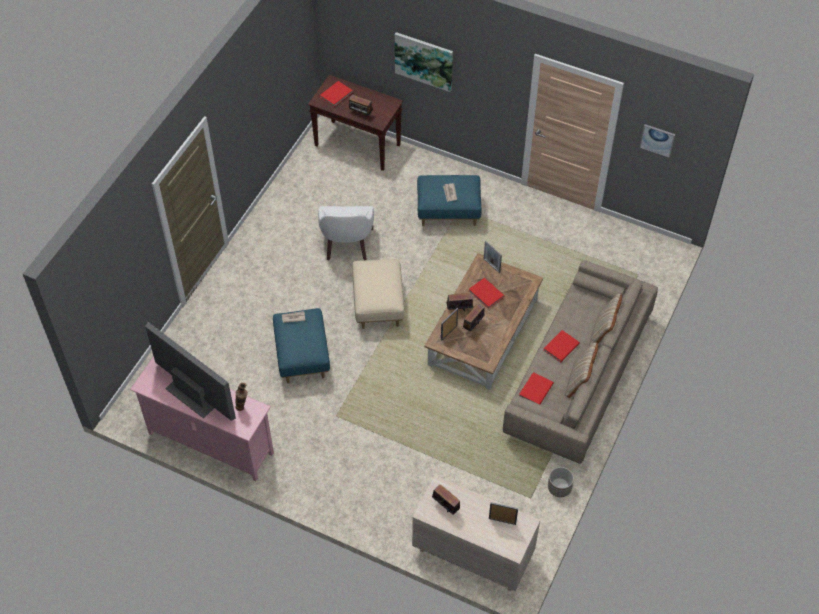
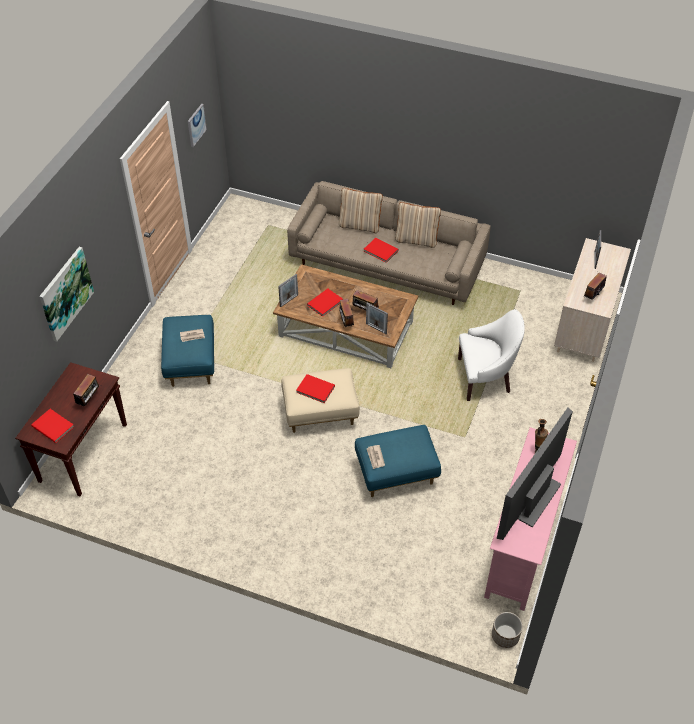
camera: 95 degrees left, 5 degrees down
(347, 244) = (238, 449): white armchair -> white armchair (485, 378)
(535, 389) = (431, 267): red book -> red book (315, 390)
(559, 487) = (505, 273): planter -> planter (505, 635)

